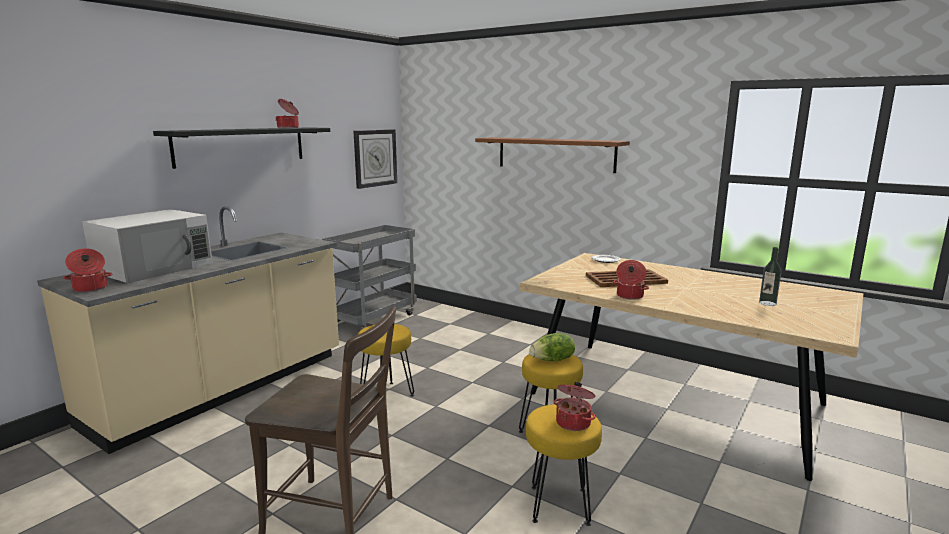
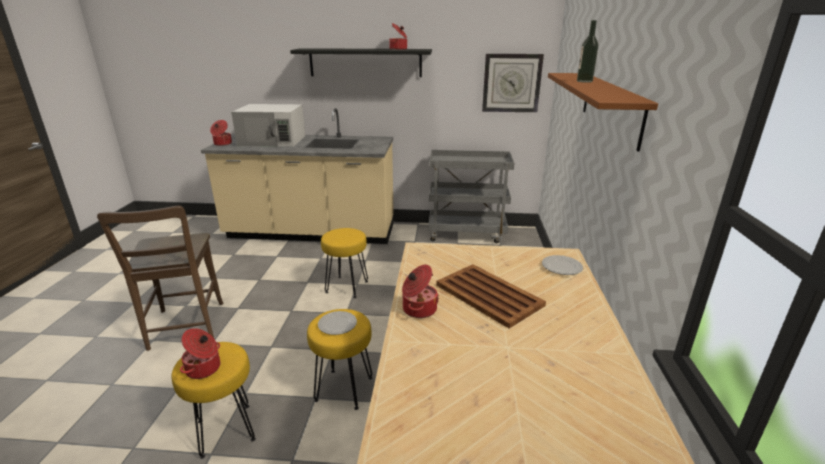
camera: 60 degrees right, 10 degrees up
(553, 360) = (337, 325): lettuce -> plate
(767, 303) = (506, 443): bottle -> bottle (584, 81)

